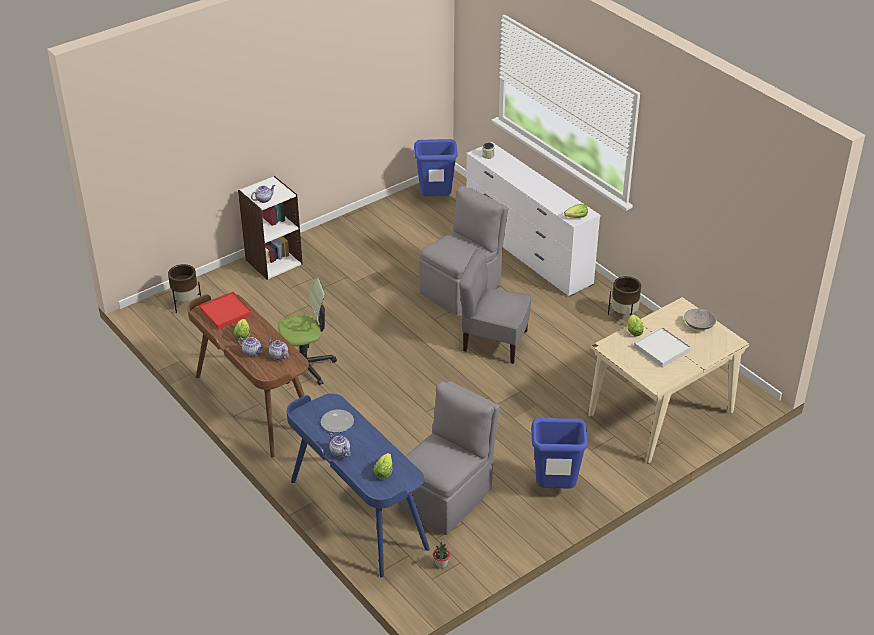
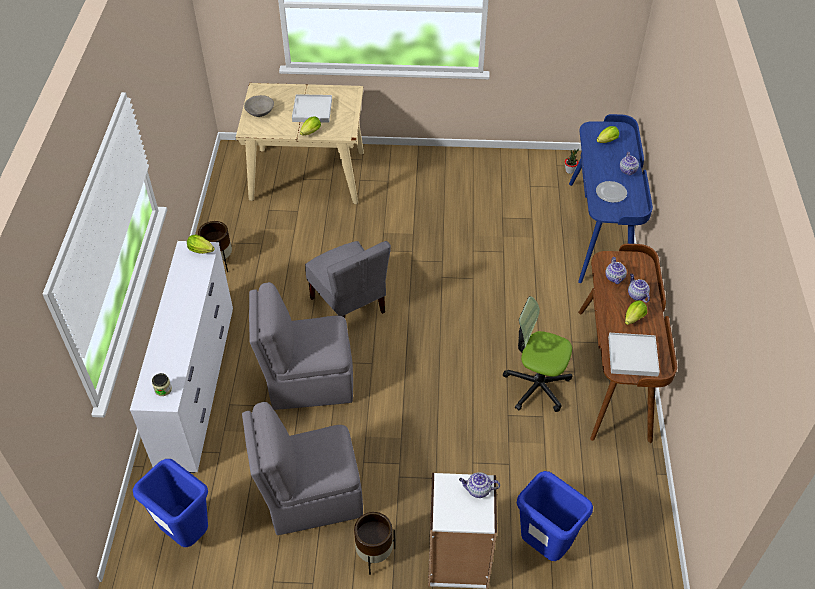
camera: 140 degrees left, 10 degrees up
(186, 304) = (604, 557): brown planter -> brown planter (374, 554)
(226, 312) = (632, 356): red tray -> white tray
(447, 497) = (524, 207): grey chair -> grey chair (311, 497)
(554, 488) = (444, 172): blue trash can -> blue trash can (545, 547)

